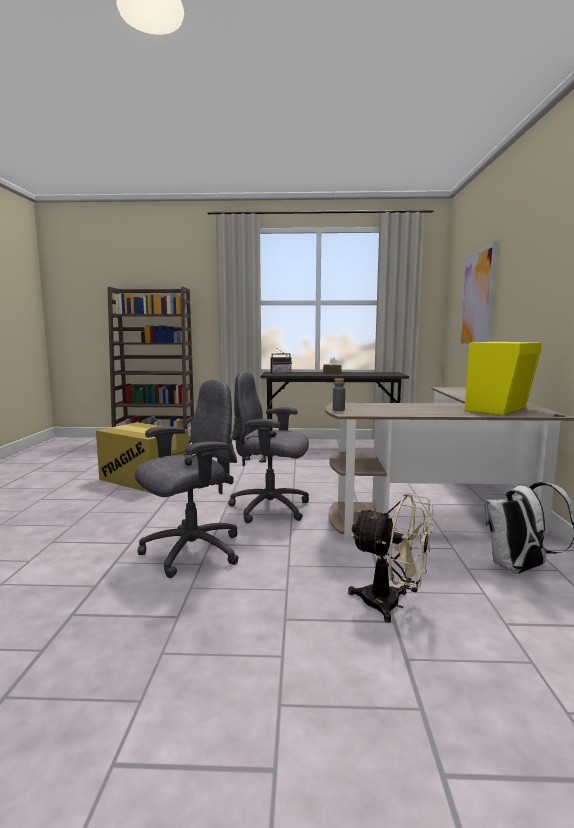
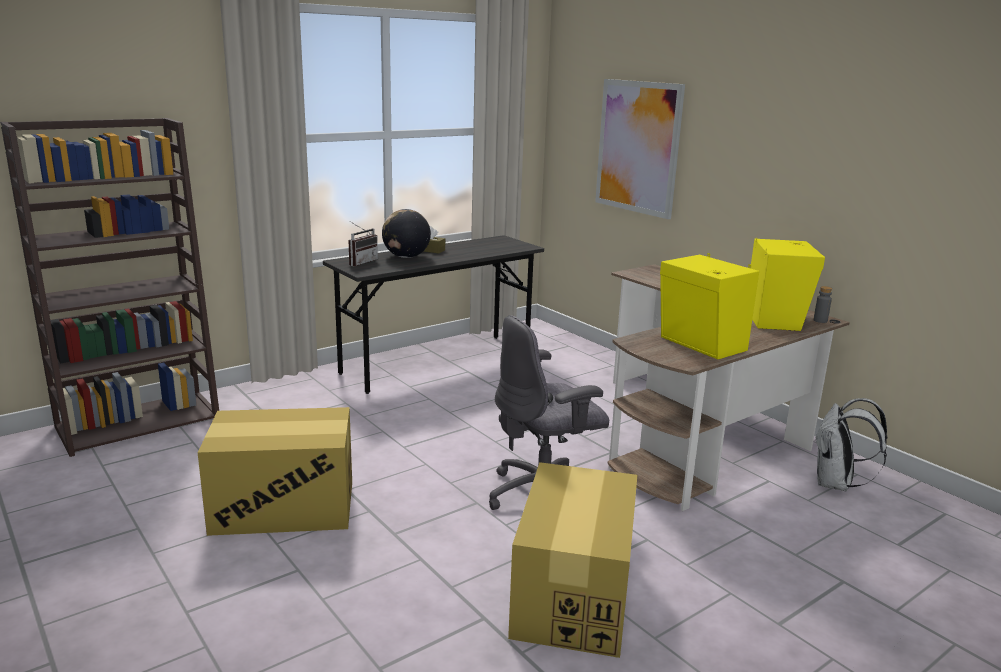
camera: 40 degrees left, 10 degrees up
(191, 552) = (573, 595): grey office chair -> cardboard box
(310, 373) = (406, 257): none -> globe
(338, 410) = (662, 357): grey bottle -> grey bottle (820, 320)
(387, 410) = (701, 345): none -> yellow speaker
(391, 605) = (819, 566): beige fan -> none

